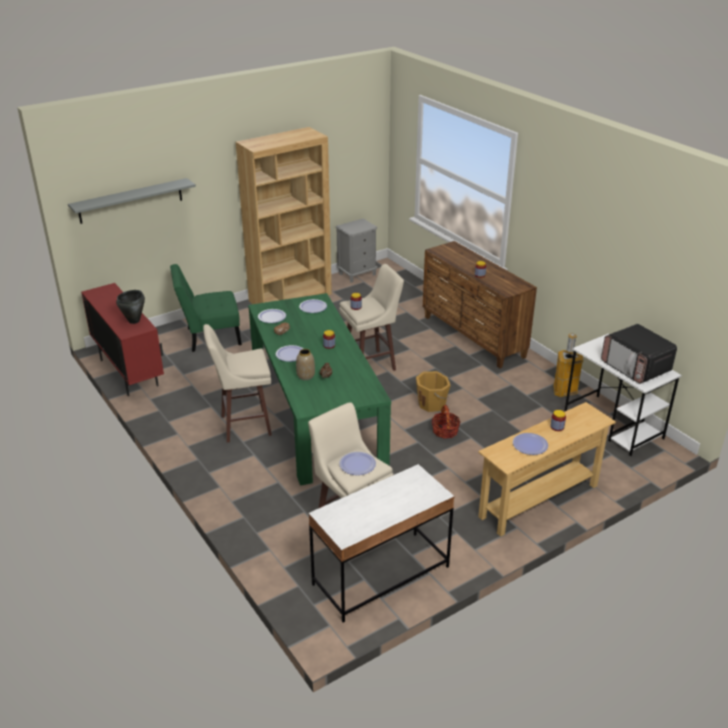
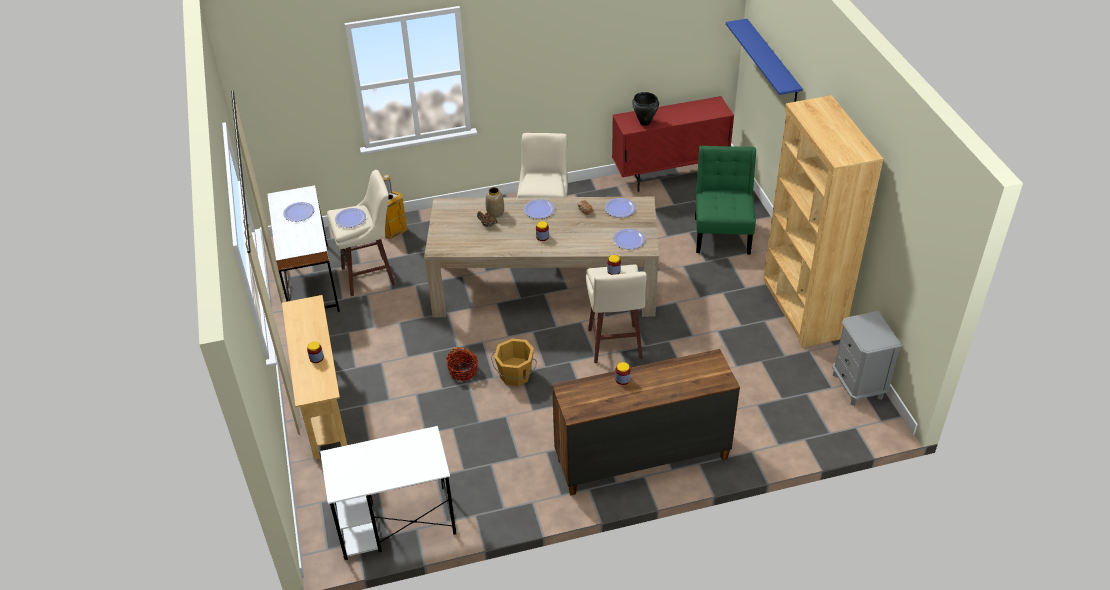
camera: 110 degrees right, 10 degrees up
(130, 201) = (772, 62): grey shelf -> blue shelf
(315, 411) = (544, 286): green dining table -> beige dining table
(530, 444) = (306, 330): plate -> plate (299, 212)
(564, 392) = (480, 504): trash can -> trash can (394, 231)
(635, 367) = (366, 466): microwave -> none

